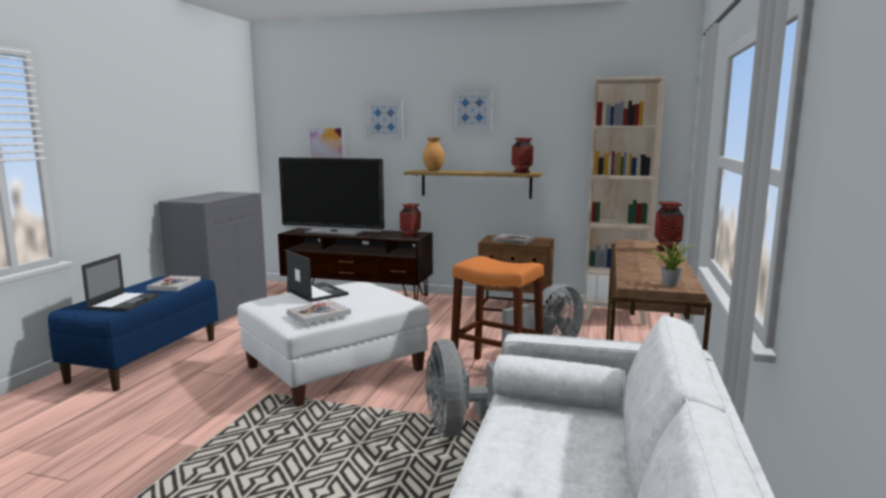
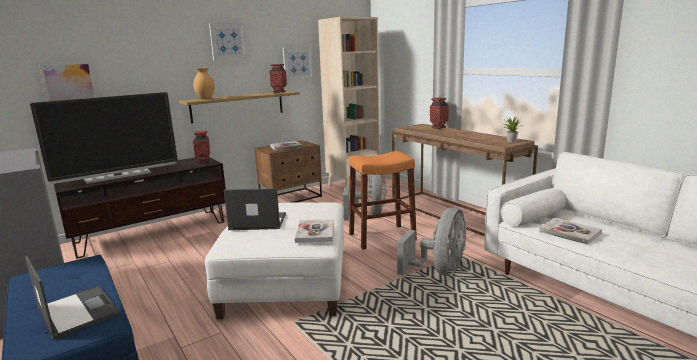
camera: 50 degrees left, 5 degrees up
(174, 285) = (72, 275): book -> book (570, 232)
(385, 119) = (141, 52): picture -> picture (297, 63)
(457, 428) = (439, 271): grey fan -> grey fan turned 90 degrees counterclockwise

